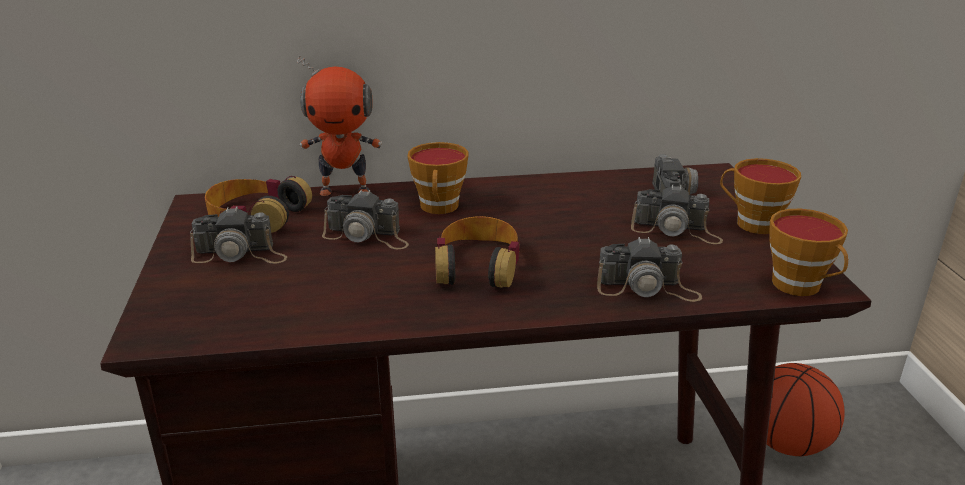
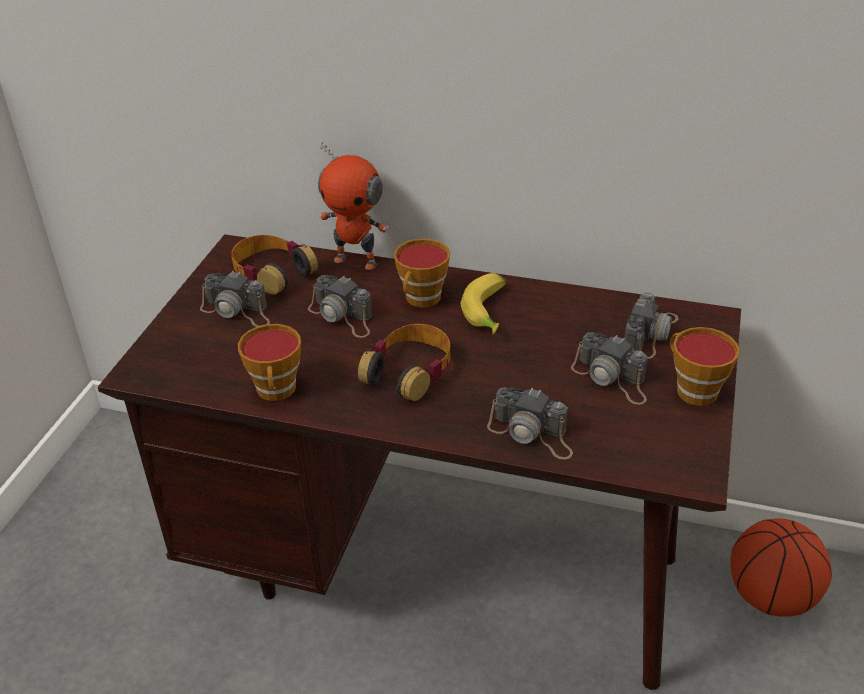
camera: 25 degrees right, 10 degrees up
(517, 205) = (490, 313): none -> banana
(801, 286) = (672, 471): cup -> cup (277, 391)

